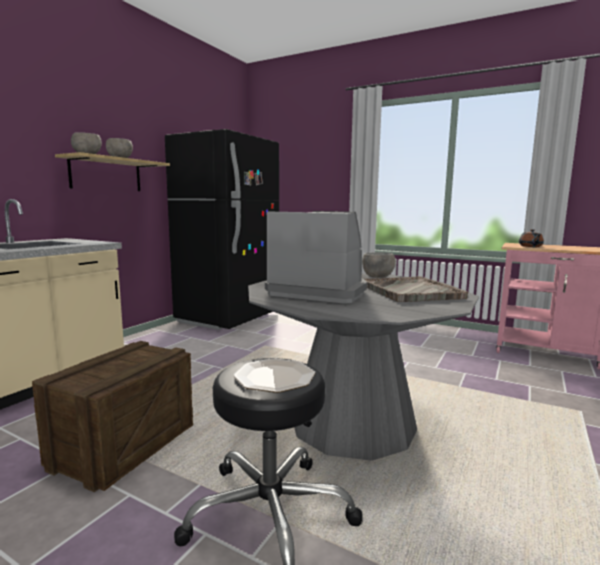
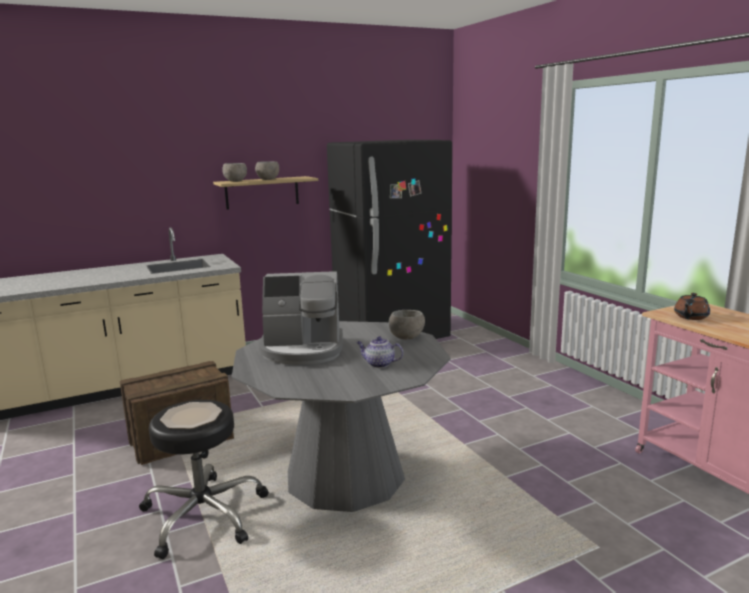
camera: 35 degrees right, 5 degrees up
(318, 292) = (303, 350): coffee machine -> coffee machine turned 120 degrees clockwise
(410, 291) = (379, 364): grey tray -> teapot

